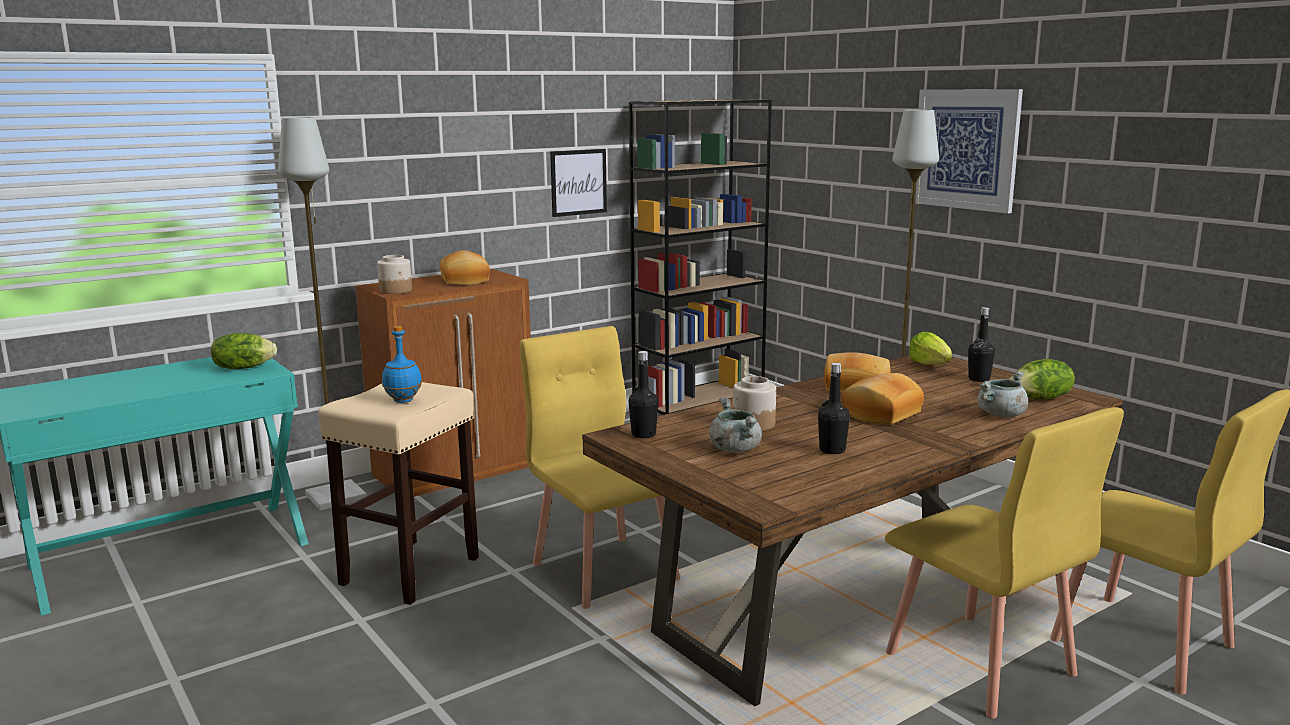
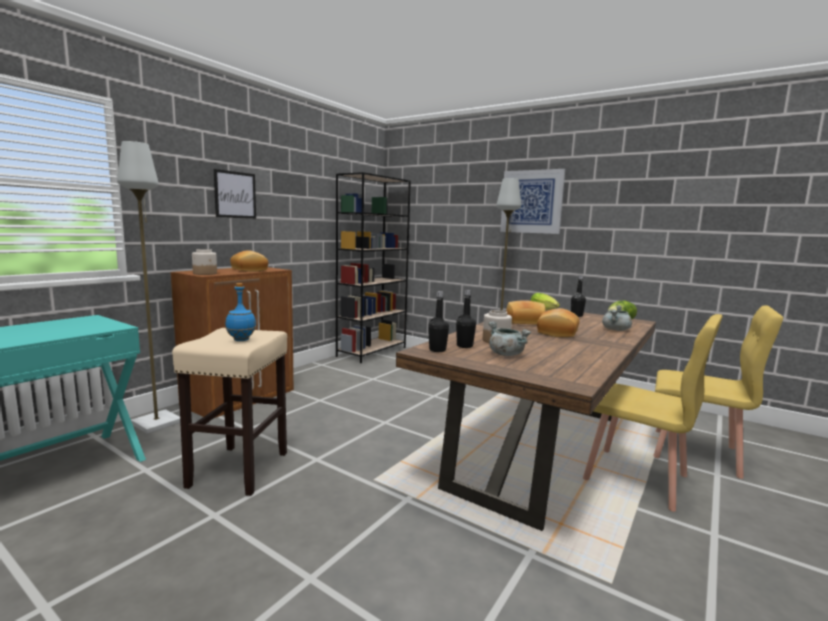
camera: 20 degrees left, 5 degrees down
(243, 367) = (90, 325): lettuce -> none
(578, 182) = (308, 218): picture -> picture (235, 195)
(605, 570) = (379, 450): yellow chair -> none
(832, 450) = (562, 351): black bottle -> black bottle (464, 346)

